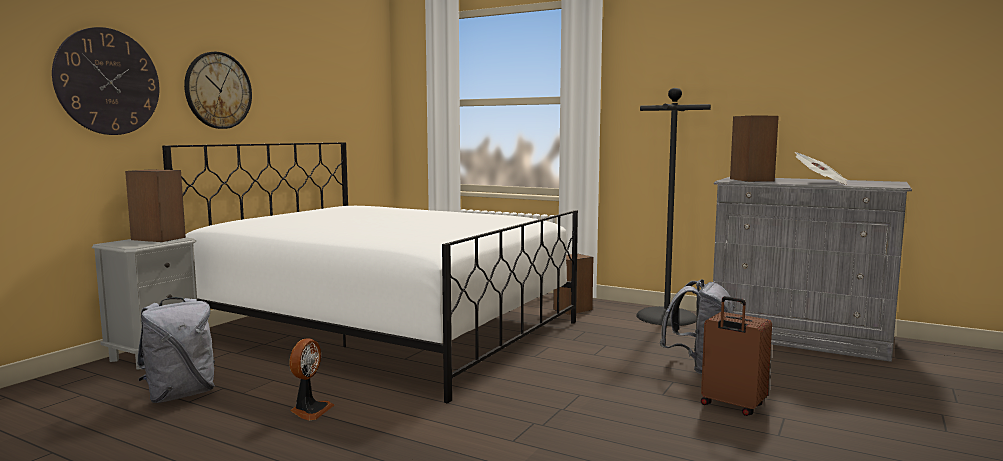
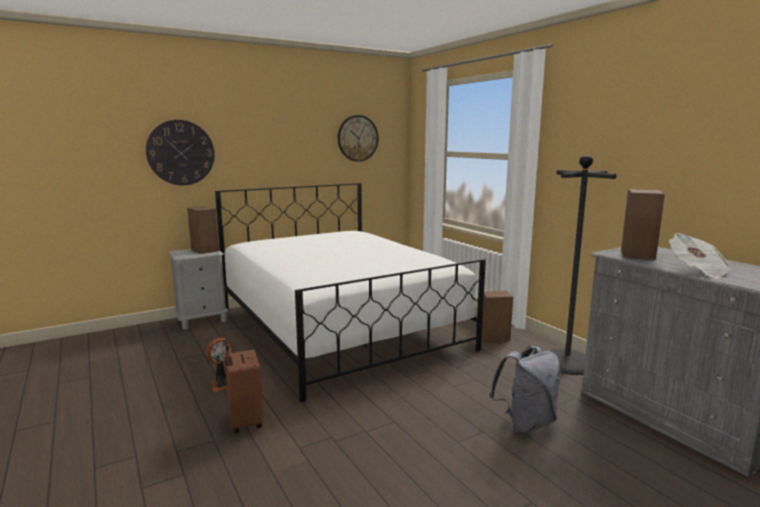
camera: 30 degrees right, 5 degrees up
(180, 395) = (179, 353): grey backpack -> none
(218, 90) = (258, 152): wall clock -> wall clock (357, 138)
(732, 406) = (500, 473): brown suitcase -> brown suitcase (244, 422)

